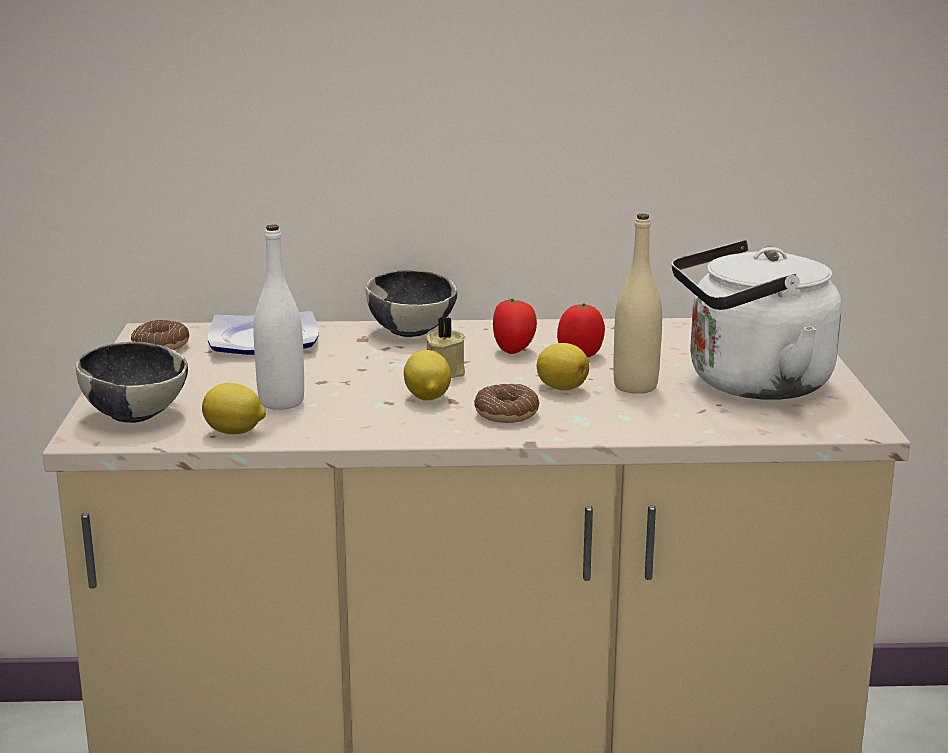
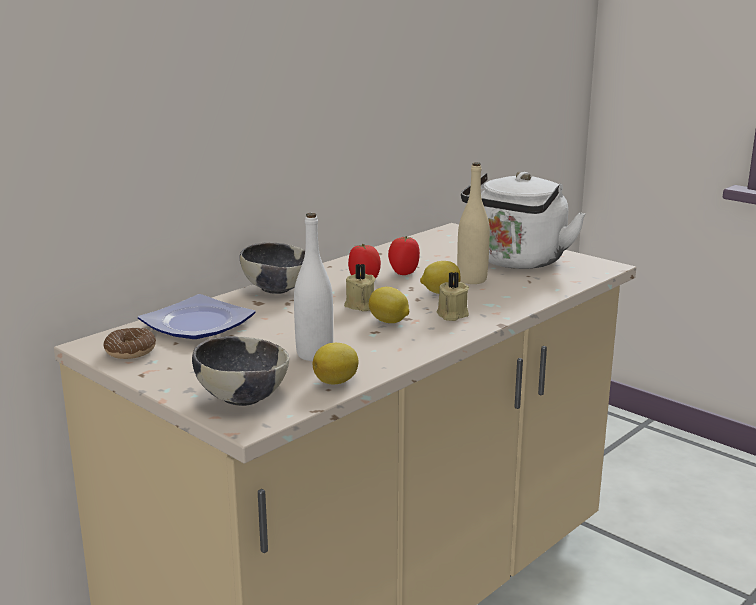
camera: 45 degrees left, 0 degrees up
(506, 414) = (451, 315): donut -> beige candle

